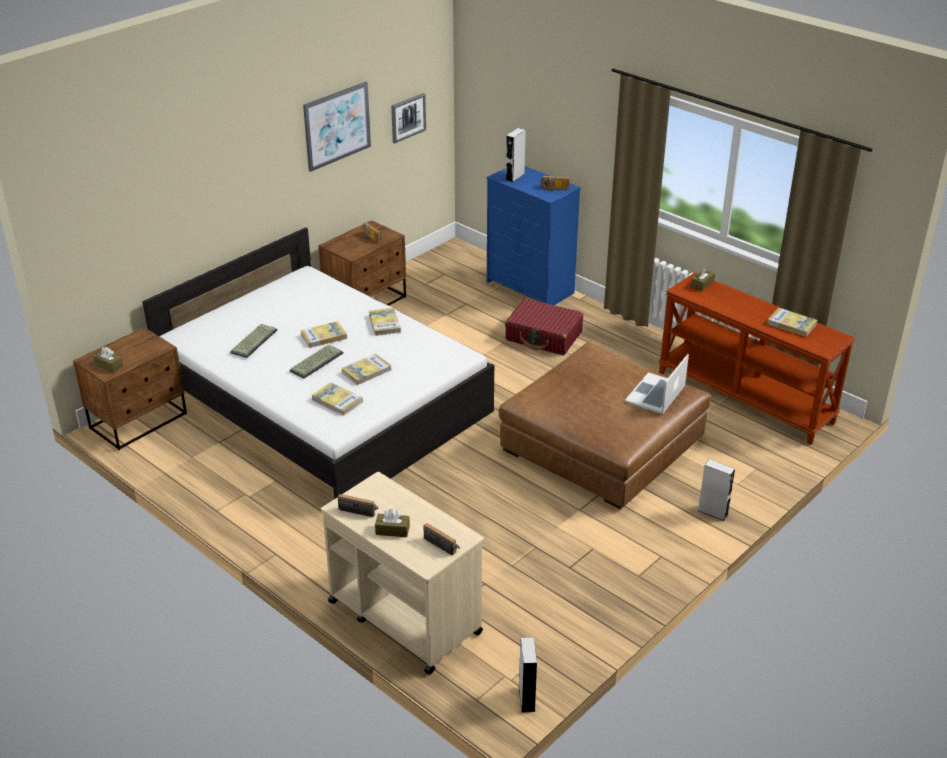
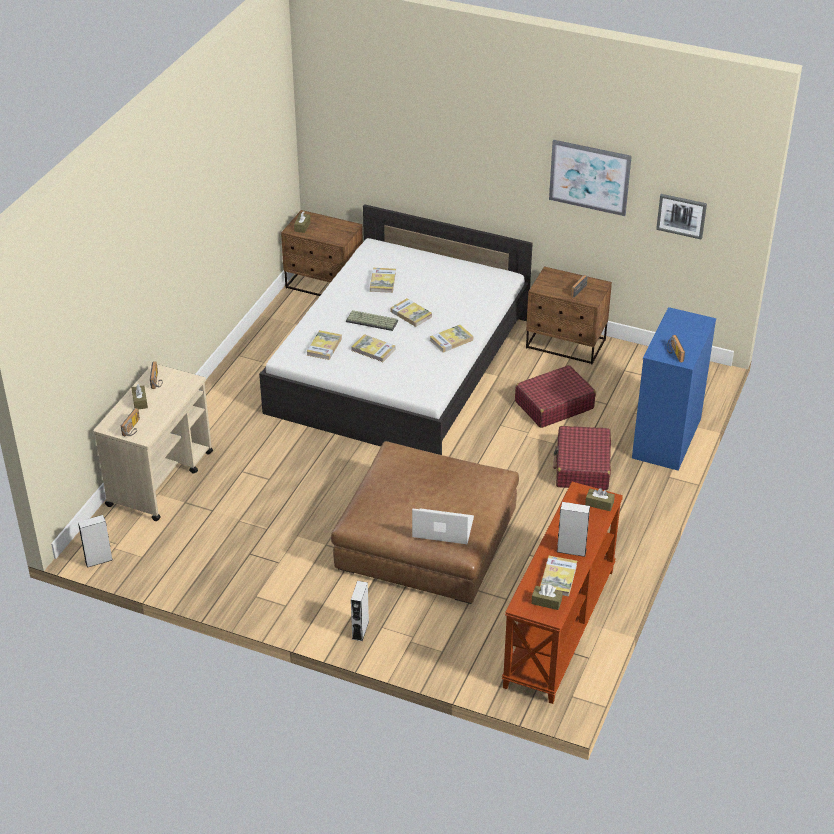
camera: 70 degrees right, 5 degrees up
(253, 341) = (383, 282): keyboard -> book
(449, 330) = (553, 405): none -> red suitcase
(514, 177) = (681, 323): grey speaker -> grey speaker (571, 550)
(821, 336) = (546, 602): none -> brown tissue box

